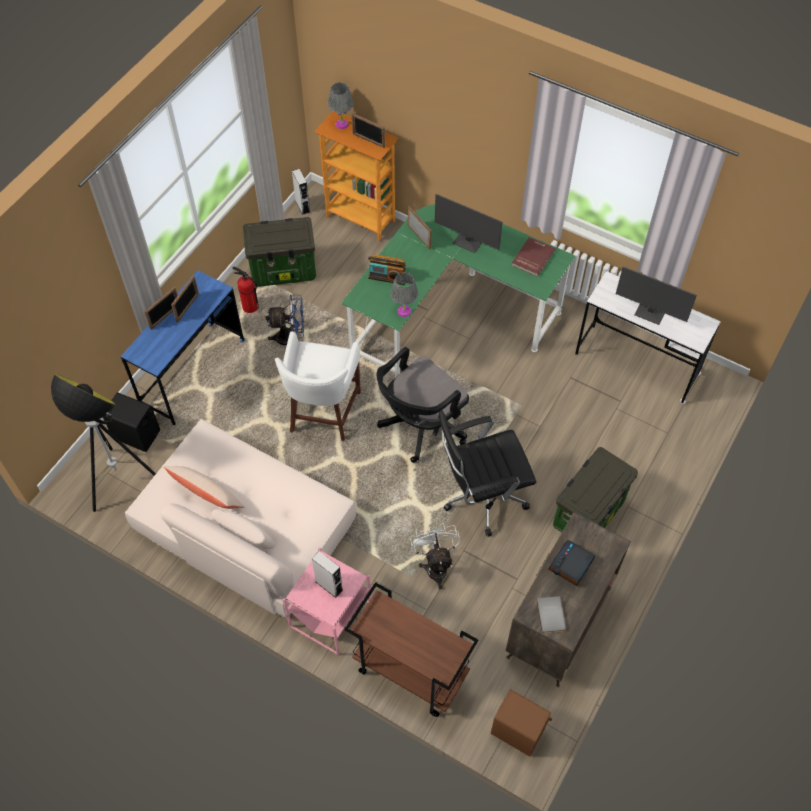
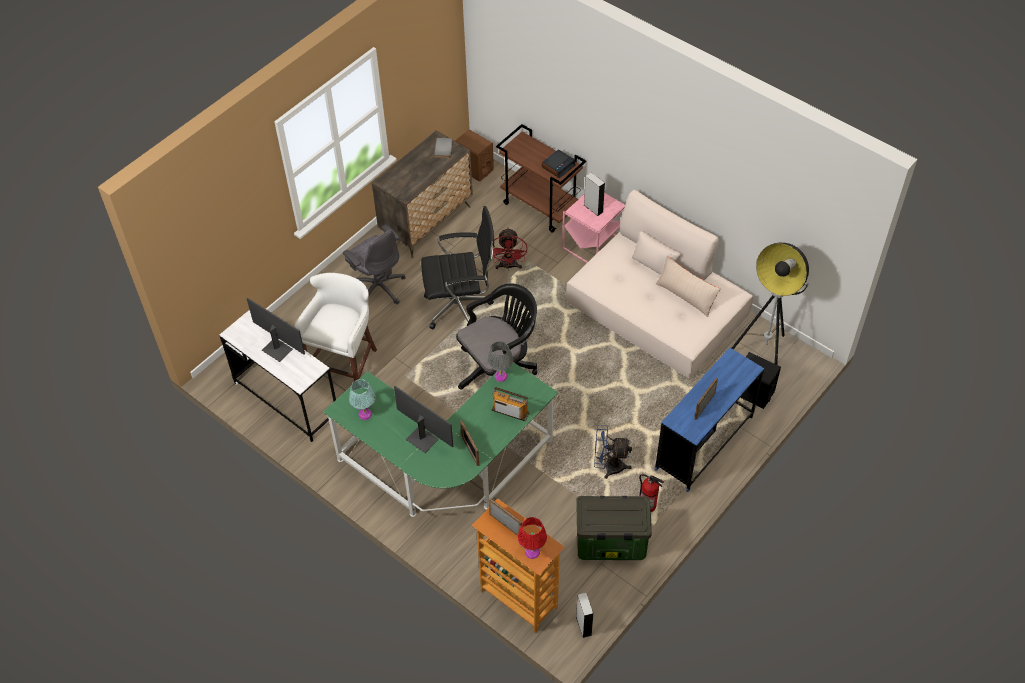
camera: 170 degrees left, 5 degrees down
(165, 317) = (725, 399): picture frame -> none
(323, 413) = (584, 391): white stool -> white stool (344, 361)
(342, 124) = (532, 552): grey table lamp -> red table lamp
(435, 565) = (508, 266): white fan -> red fan
(532, 257) = (365, 414): red book -> turquoise table lamp
(571, 565) = (419, 173): alarm clock -> alarm clock (558, 166)
(588, 512) = (378, 287): storage box -> grey office chair

